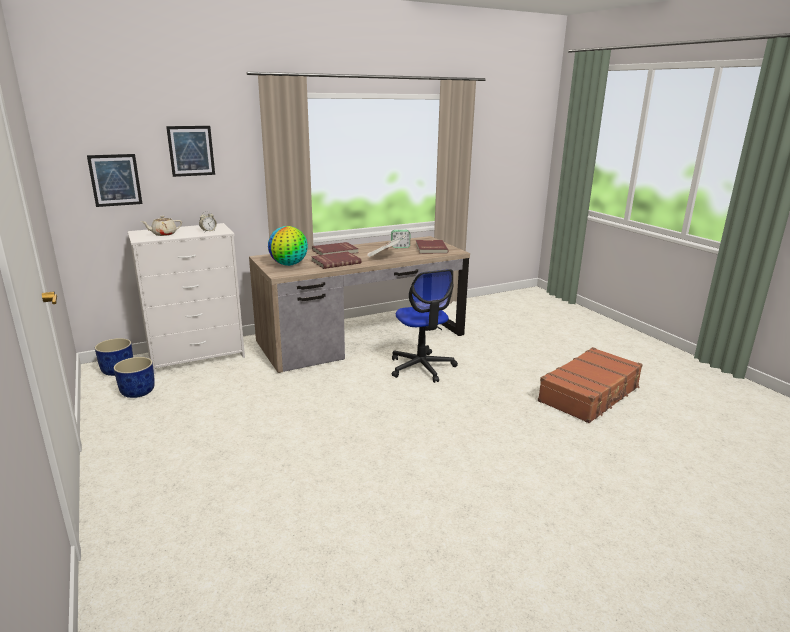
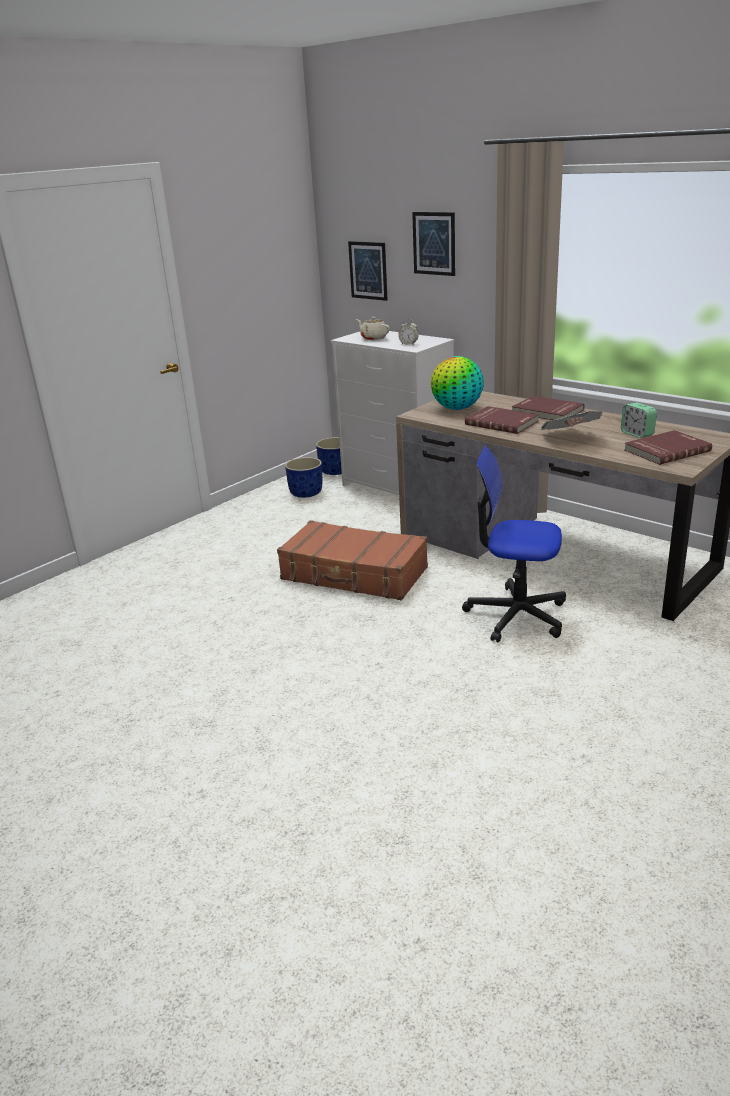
camera: 70 degrees right, 5 degrees up
(421, 367) = (516, 615): office chair -> office chair turned 60 degrees clockwise
(590, 394) = (593, 793): brown suitcase -> brown suitcase (354, 574)

